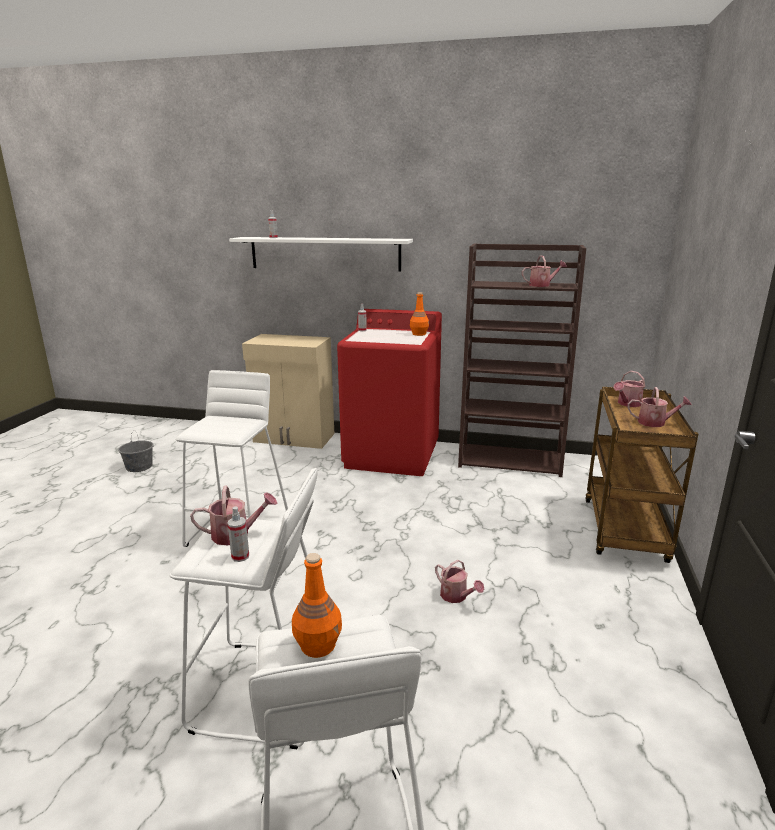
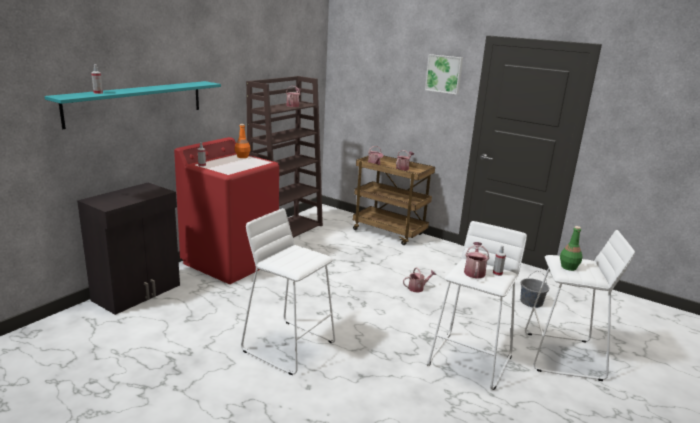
camera: 70 degrees left, 0 degrees up
(139, 467) = (82, 393): grey bucket -> grey bucket (531, 302)
(294, 438) = (138, 293): beige cabinet -> black cabinet
(318, 645) = (568, 267): orange bottle -> green bottle
(324, 253) = (136, 103): white shelf -> turquoise shelf
(747, 239) = (444, 74): none -> picture

